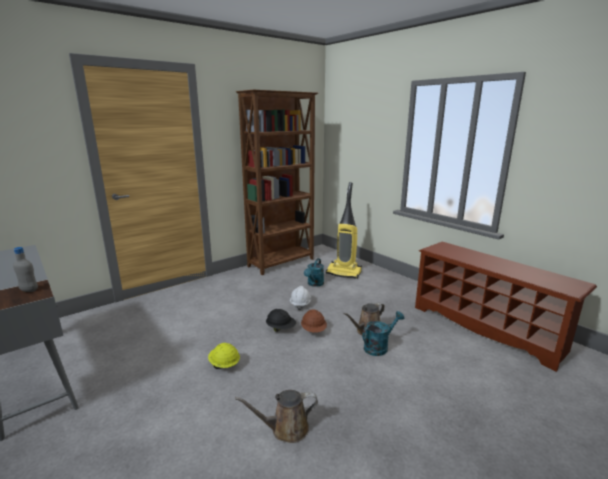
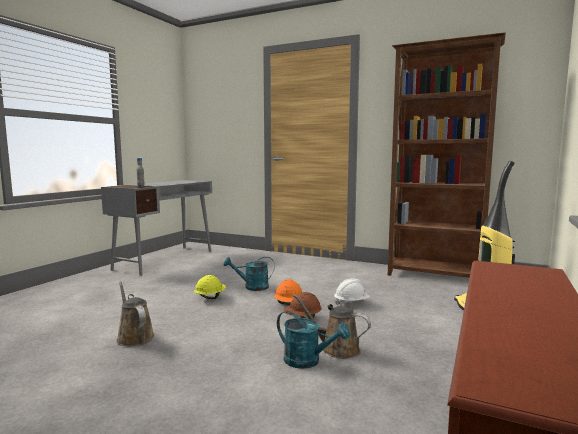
camera: 65 degrees right, 10 degrees down
(281, 328) = (289, 304): black hard hat -> orange hard hat
(314, 284) = (413, 300): turquoise watering can -> turquoise watering can (252, 287)

